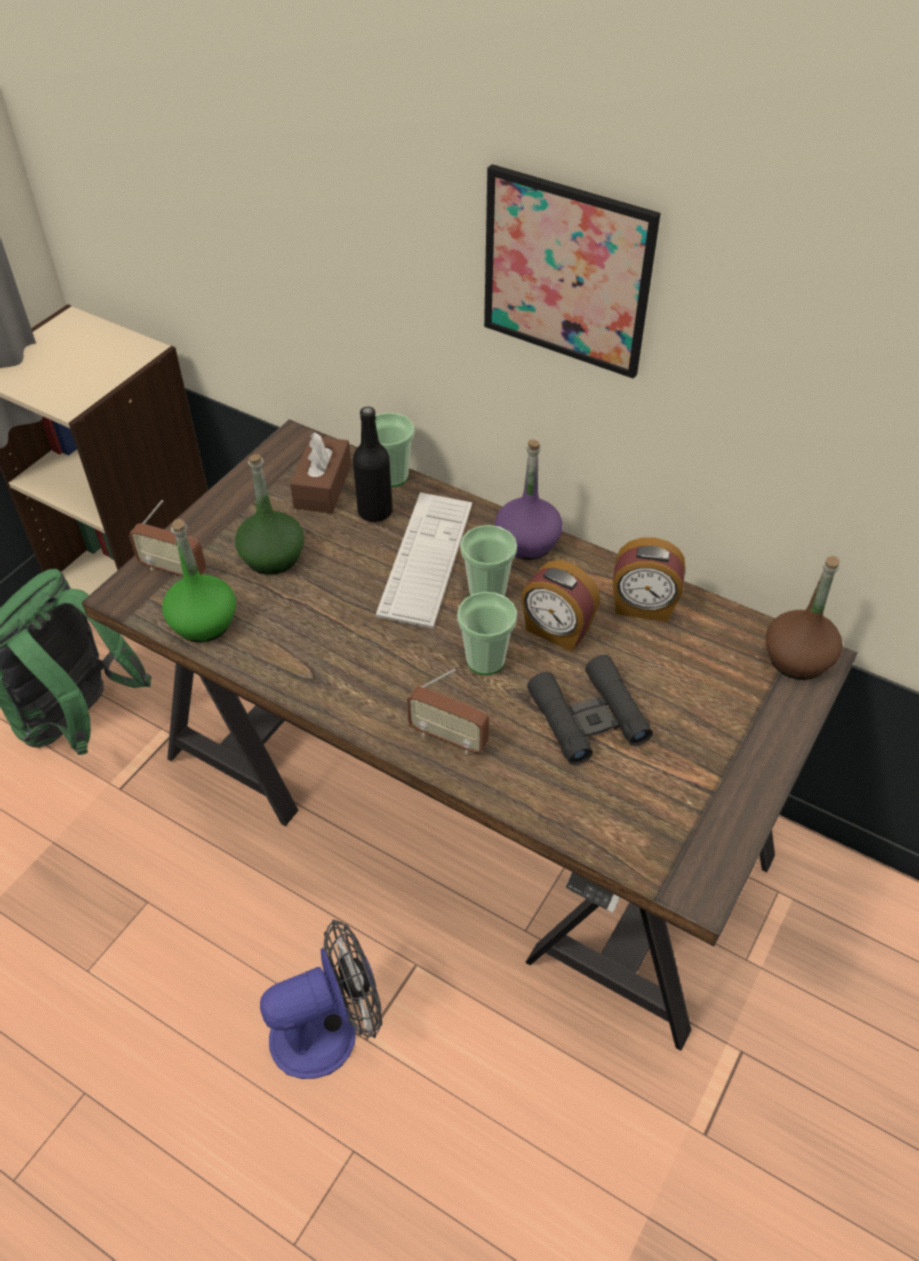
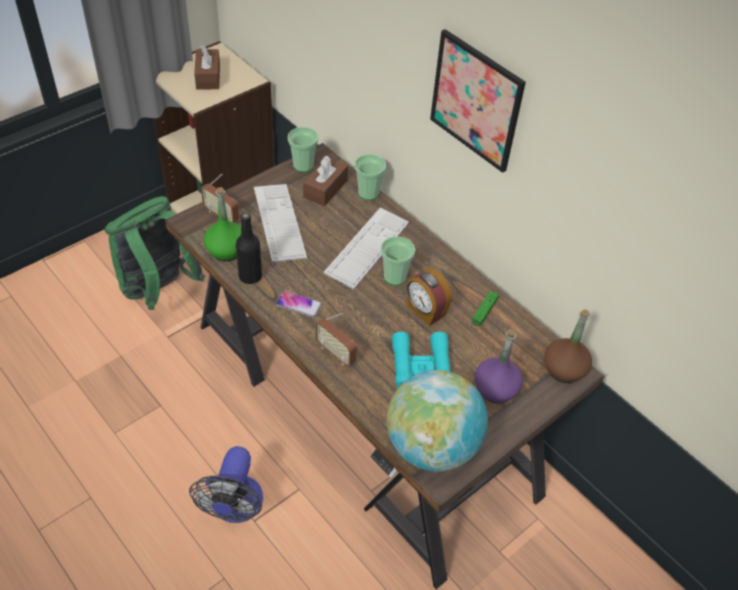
camera: 15 degrees right, 0 degrees up
(71, 361) = (208, 77): none -> brown tissue box
(272, 557) = (279, 223): green bottle -> keyboard
(329, 1029) = (235, 508): fan -> fan turned 105 degrees clockwise
(357, 677) = (298, 304): none -> phone
(375, 512) = (349, 212): black bottle -> black bottle (250, 276)
(485, 660) = (376, 316): cup -> cup (303, 165)
(527, 542) = (432, 254): purple bottle -> purple bottle (496, 388)
(588, 718) = (421, 366): black binoculars -> turquoise binoculars
(643, 607) = (484, 311): alarm clock -> green game controller
(662, 841) = (431, 446): none -> globe

